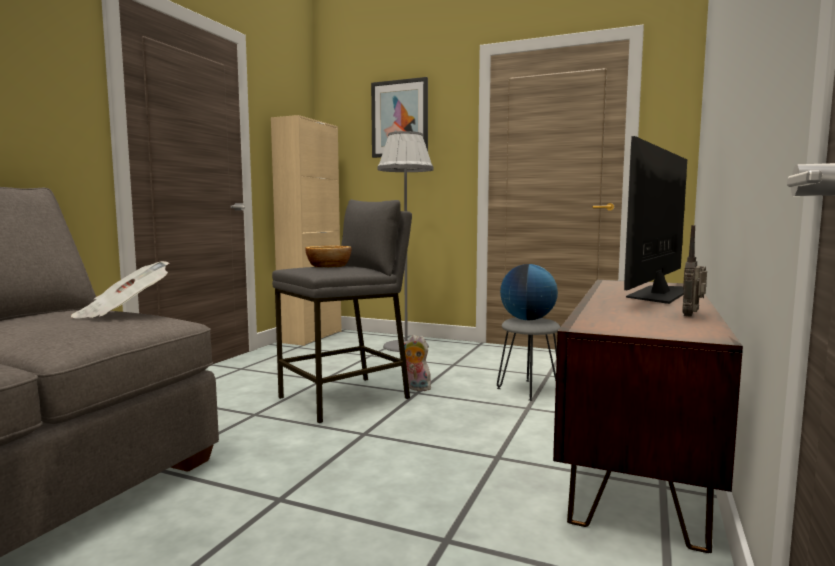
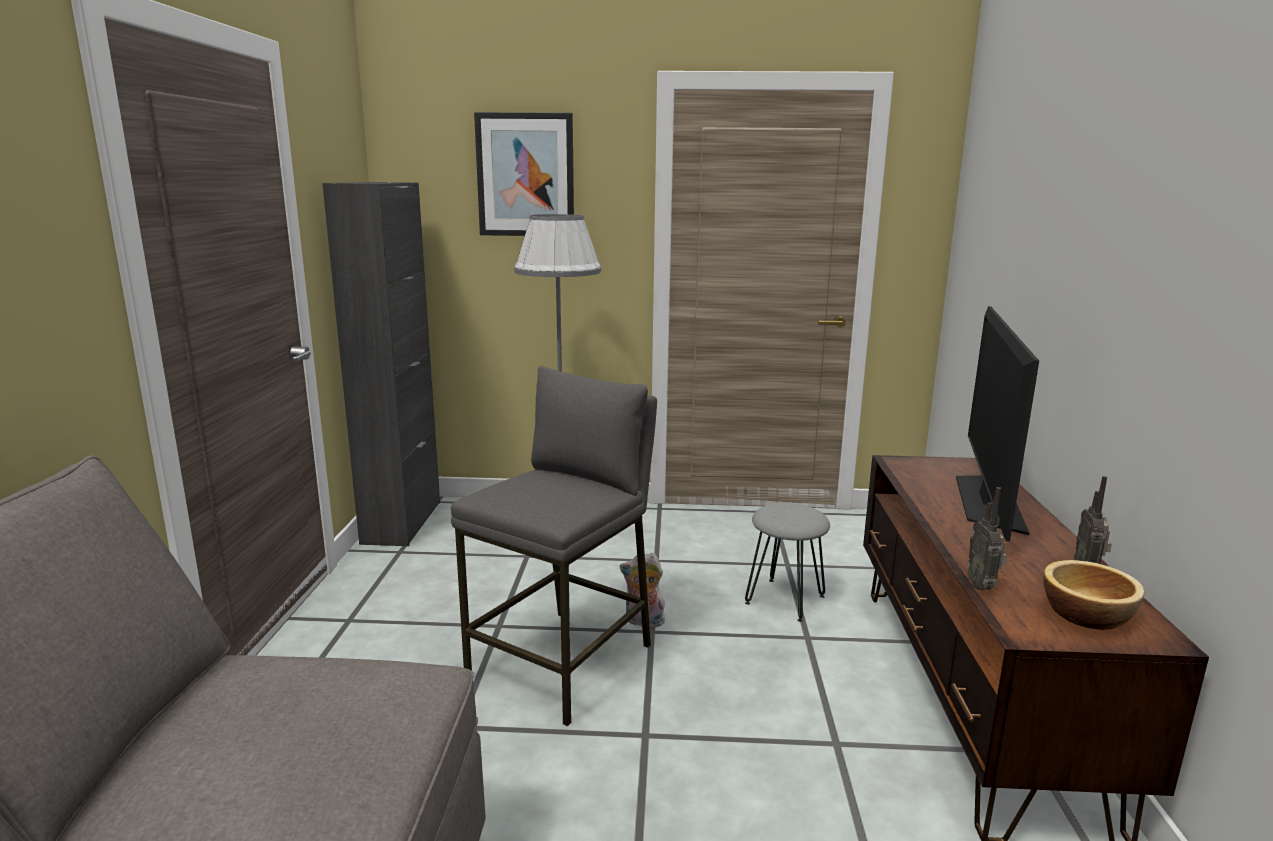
camera: 20 degrees left, 10 degrees up
(123, 313) = (337, 681): newspaper -> none
(311, 337) = (402, 522): beige cabinet -> black cabinet
(329, 266) = (540, 487): bowl -> bowl (1086, 614)
(527, 319) = (787, 513): globe -> none
(587, 314) = (982, 586): none -> radio

